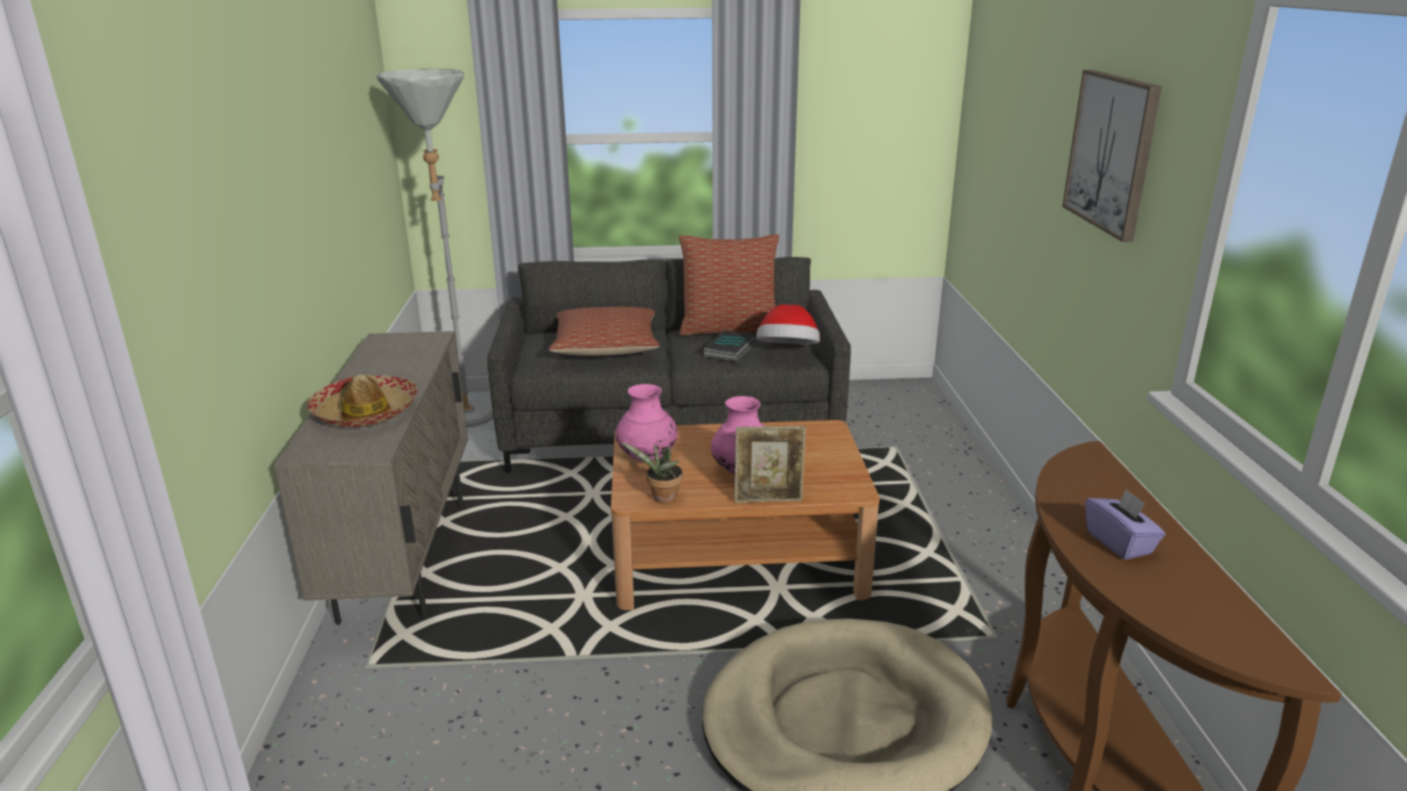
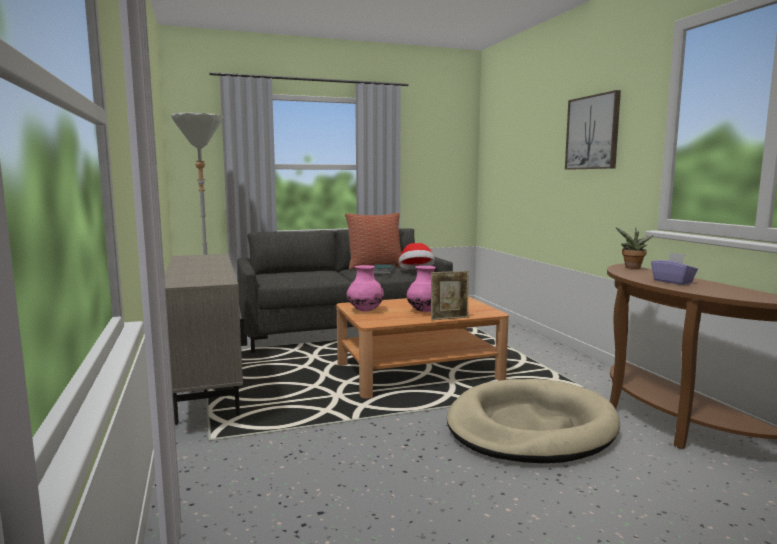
camera: 15 degrees left, 15 degrees down
(366, 412) = (202, 273): hat -> none
(606, 347) = (309, 274): pillow -> none
(662, 499) = (388, 322): potted plant -> potted plant (632, 268)

